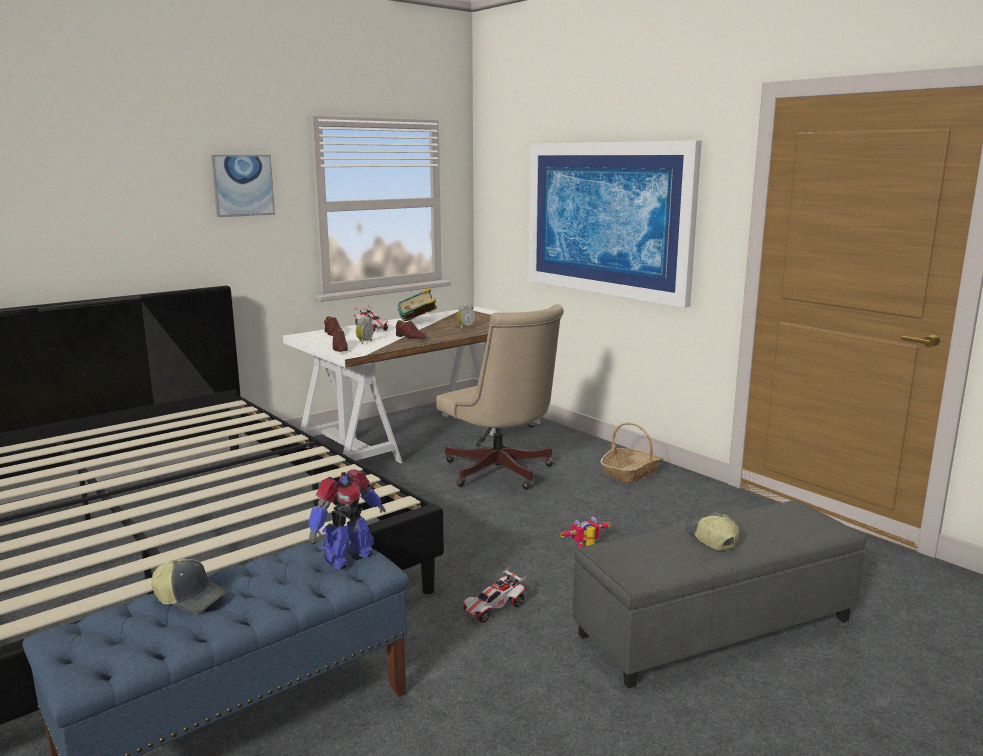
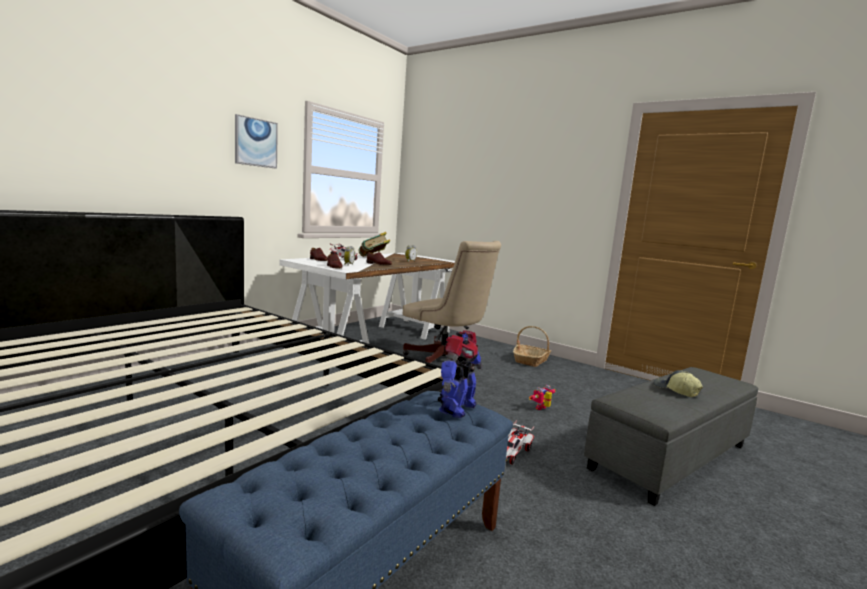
camera: 15 degrees left, 5 degrees down
(190, 597) = (346, 448): cap -> none
(607, 219) = (508, 192): picture -> none

